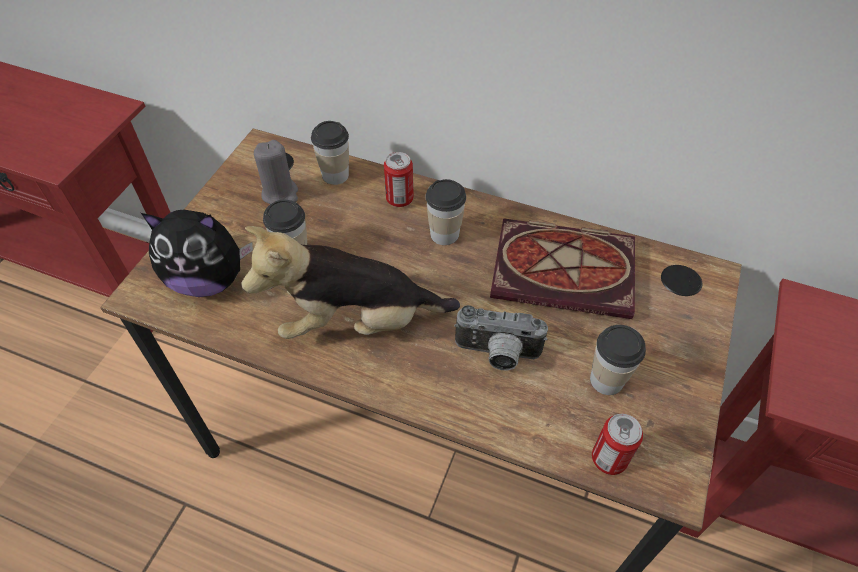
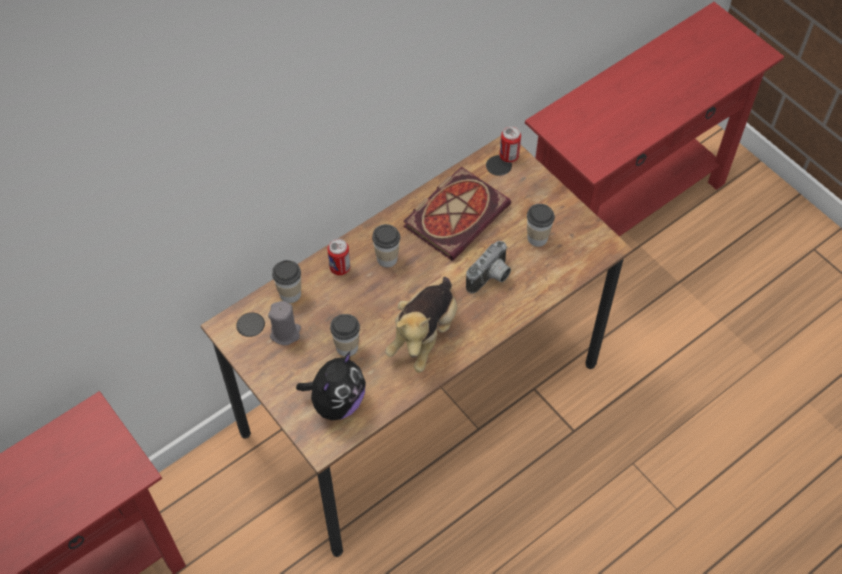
camera: 60 degrees left, 5 degrees up
(609, 459) = (579, 264): can -> can (509, 156)

